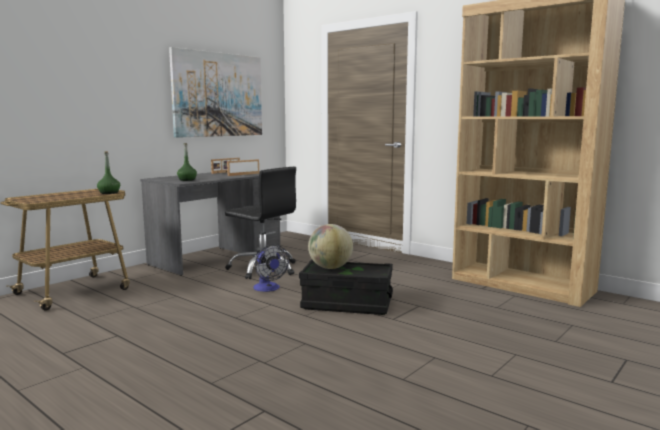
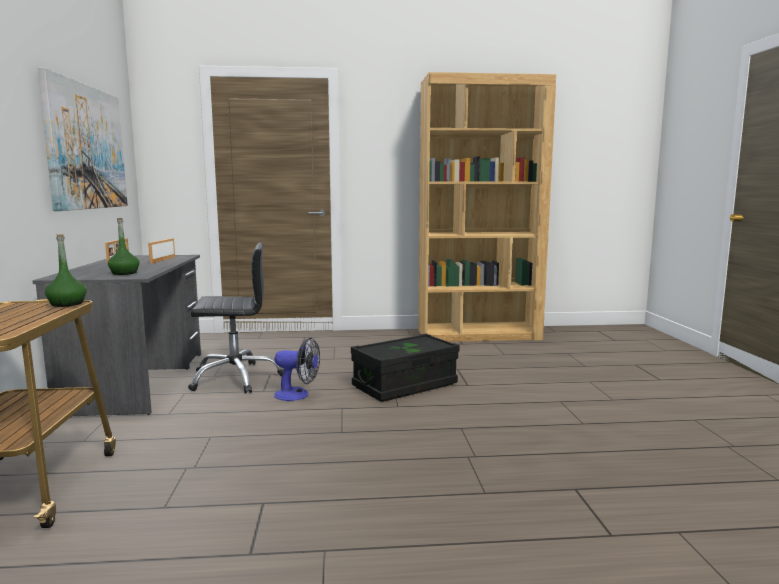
camera: 45 degrees left, 0 degrees up
(330, 268) = (387, 350): globe -> none

